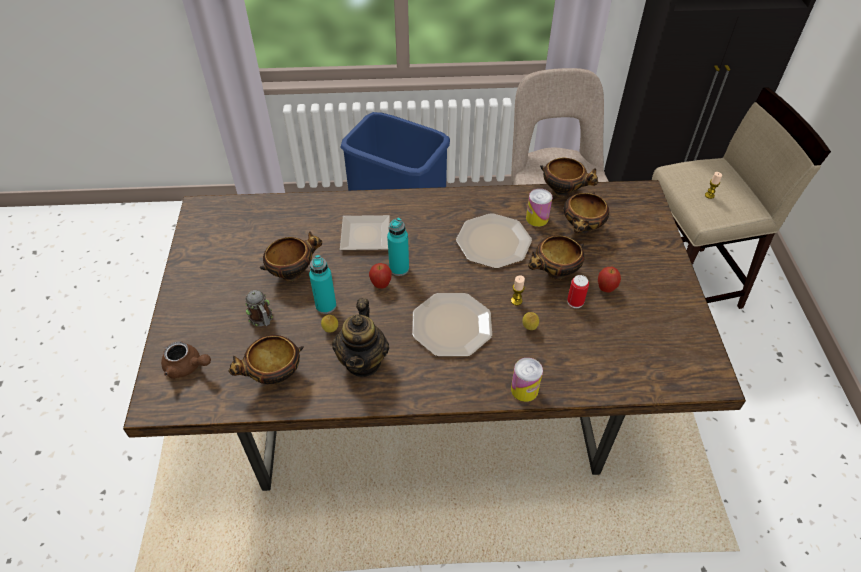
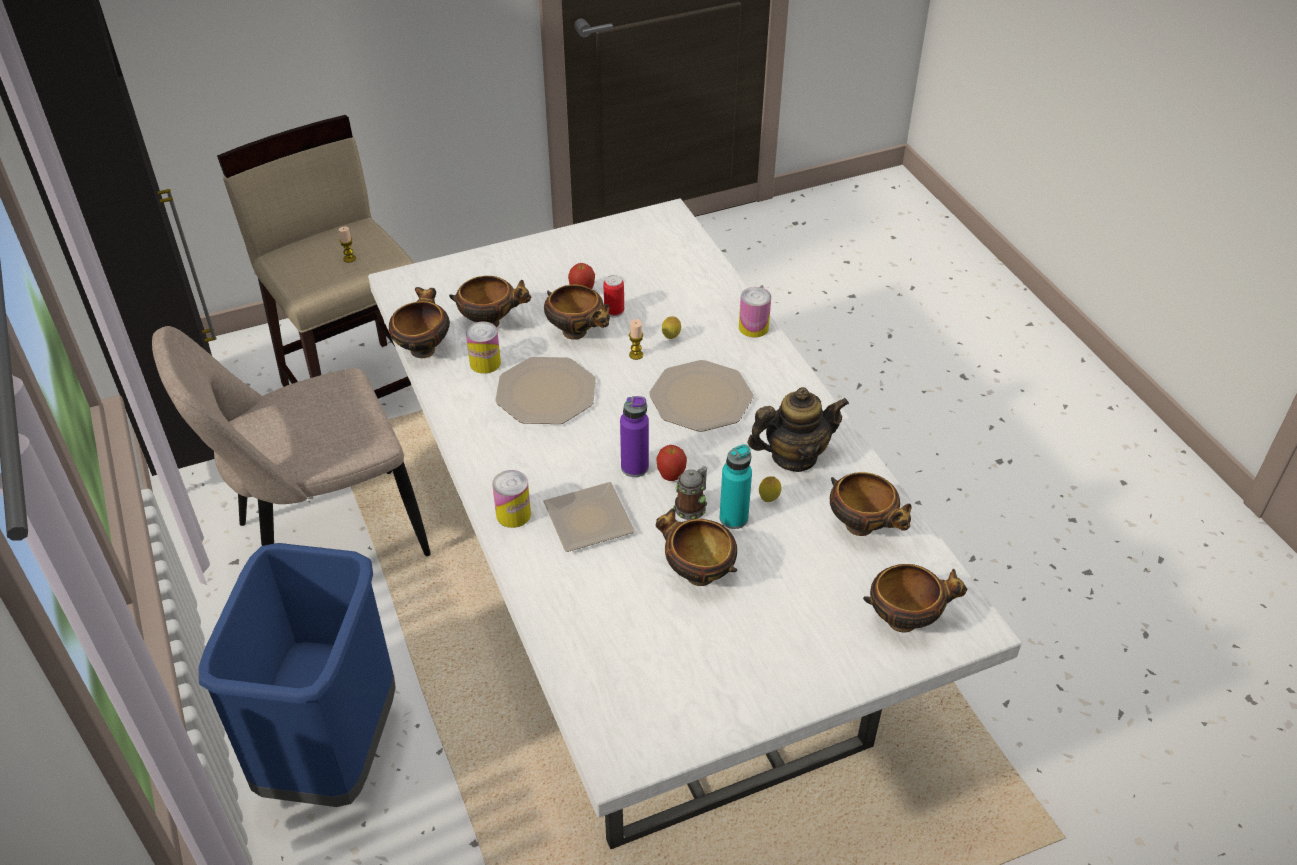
camera: 110 degrees left, 5 degrees down
(187, 367) = (905, 619): brown teapot -> bowl
(262, 319) = (791, 574): mug -> mug (692, 506)
(389, 204) = (513, 514): none -> can
(399, 268) = (634, 467): turquoise bottle -> purple bottle
(431, 398) = (647, 607): brown dining table -> white dining table

